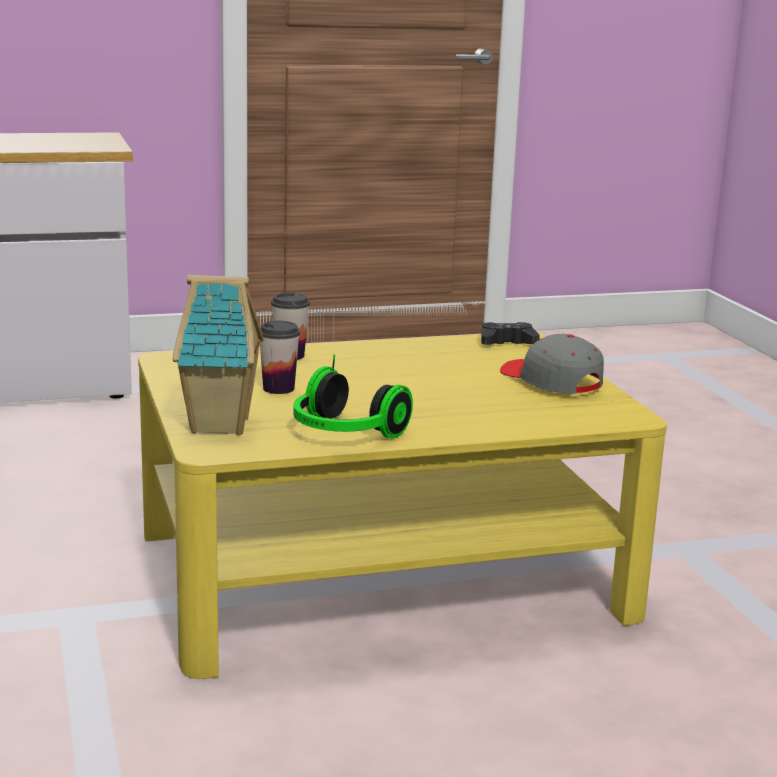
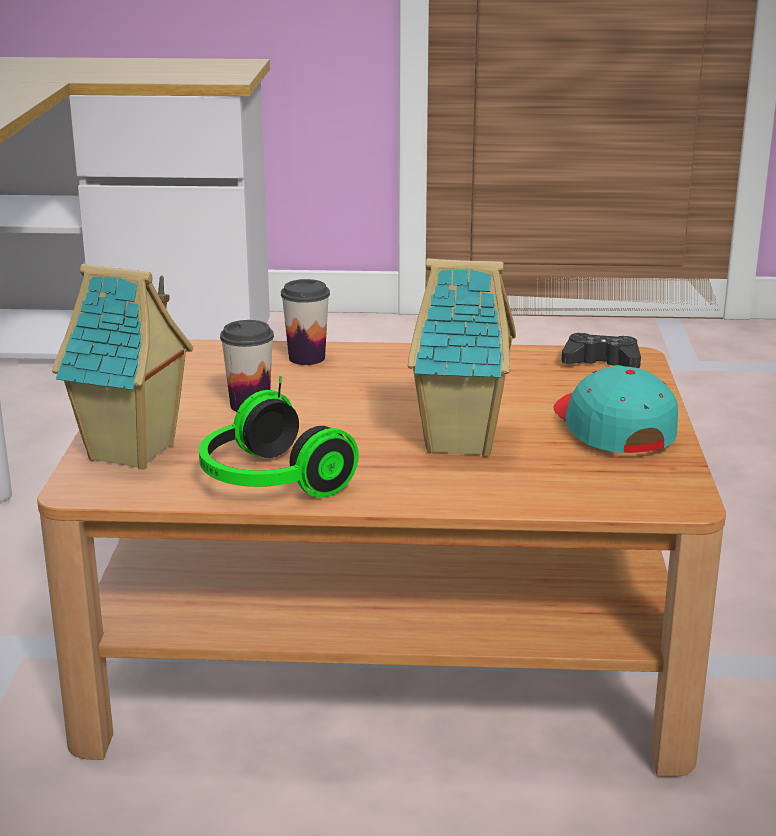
camera: 20 degrees right, 5 degrees up
(382, 573) = (388, 643): yellow coffee table -> brown coffee table
(458, 398) = (463, 442): none -> toy house
(551, 381) = (611, 428): grey cap -> turquoise cap

